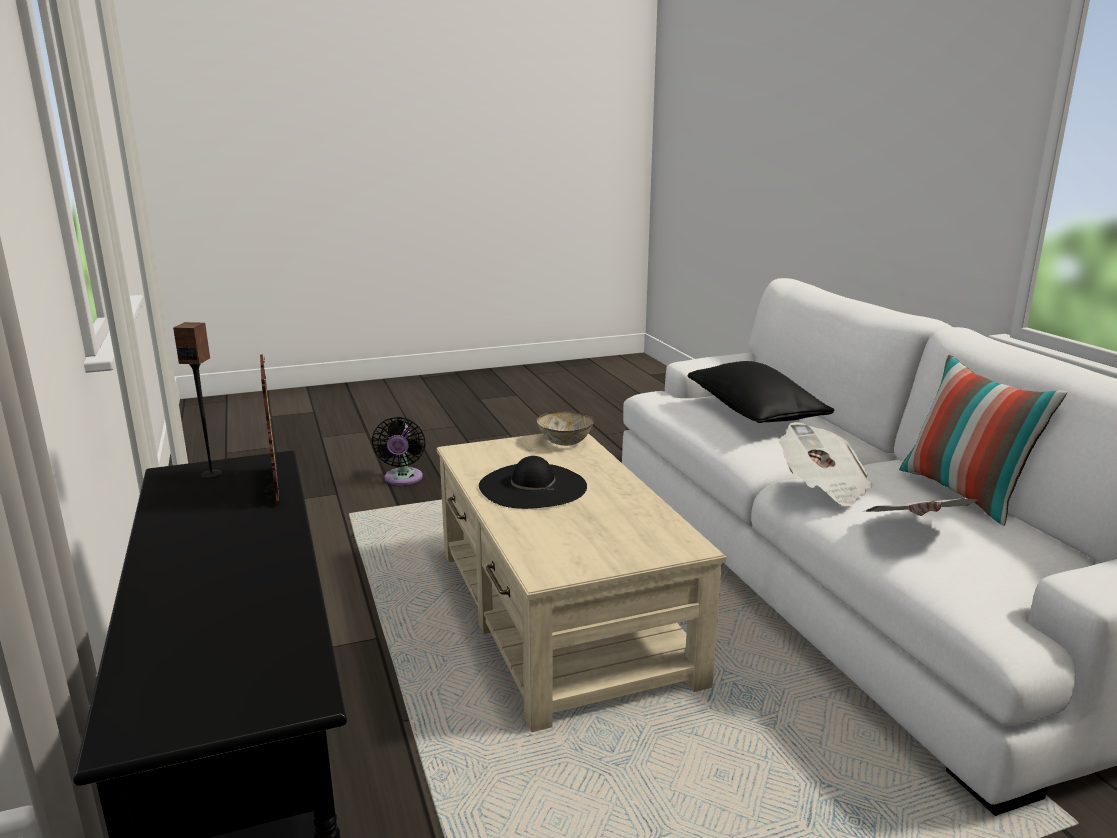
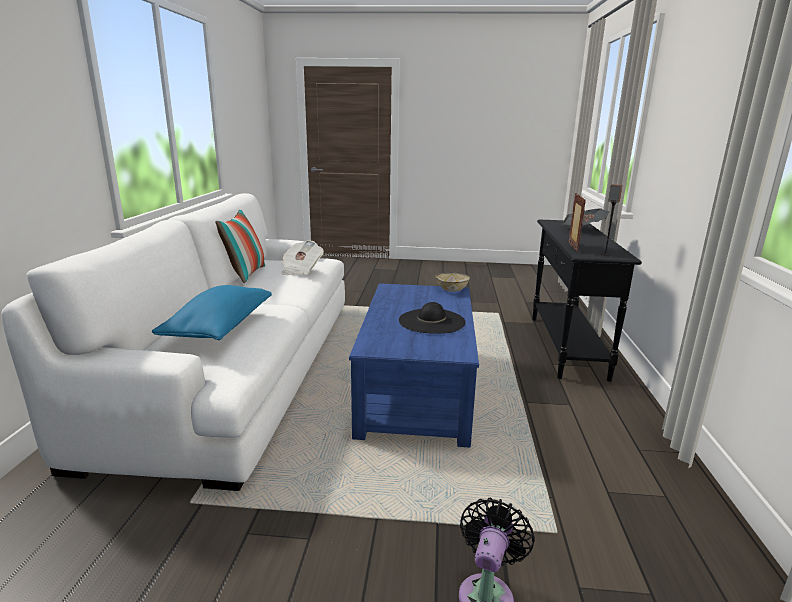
camera: 155 degrees left, 0 degrees up
(560, 614) = (417, 388): beige coffee table -> blue coffee table
(565, 442) = (379, 345): bowl -> bowl (451, 290)
(754, 413) = (219, 328): black pillow -> blue pillow
(823, 486) = (293, 287): newspaper -> newspaper (583, 230)

